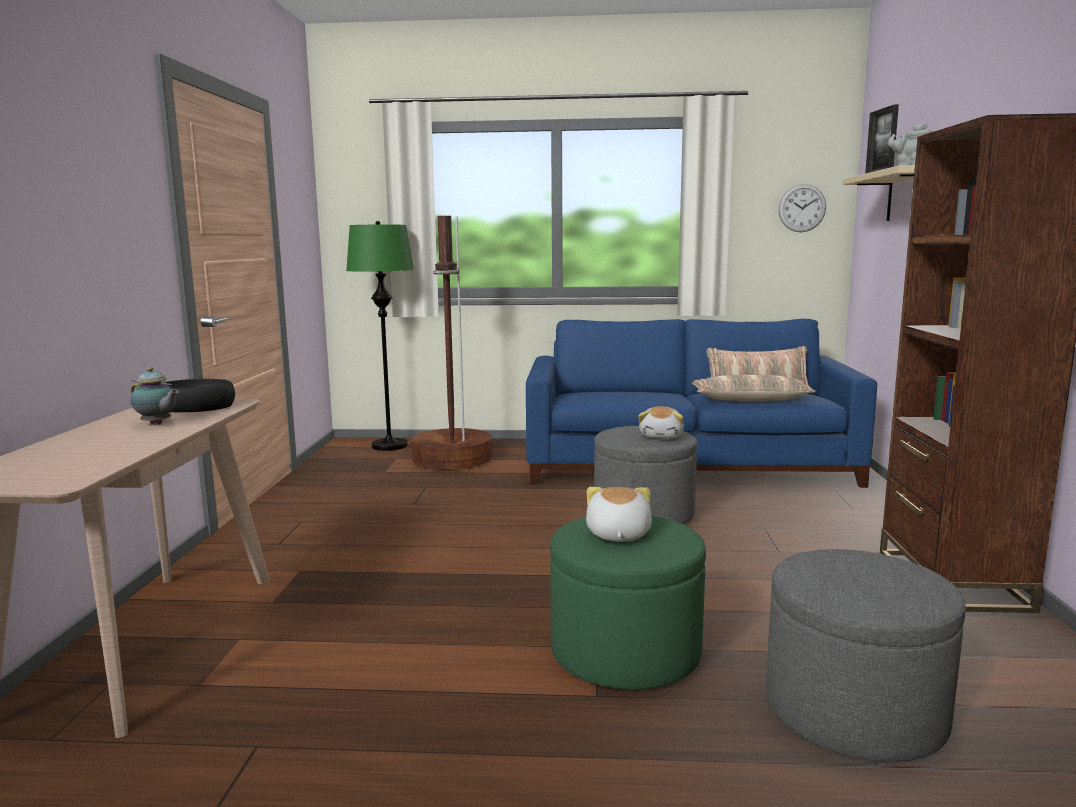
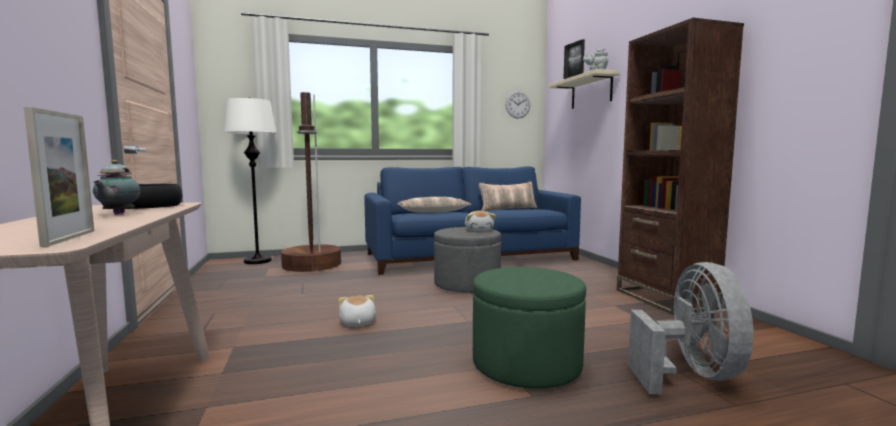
camera: 20 degrees left, 5 degrees down
(82, 471) = (69, 238): none -> picture frame
(157, 424) = (117, 214): teapot -> teapot turned 75 degrees clockwise
(389, 445) = (258, 261): green floor lamp -> white floor lamp
(617, 535) = (523, 277): plush toy -> plush toy (357, 322)
(750, 399) = (511, 211): pillow -> pillow (433, 212)
(853, 710) = (691, 375): grey ottoman -> grey fan

